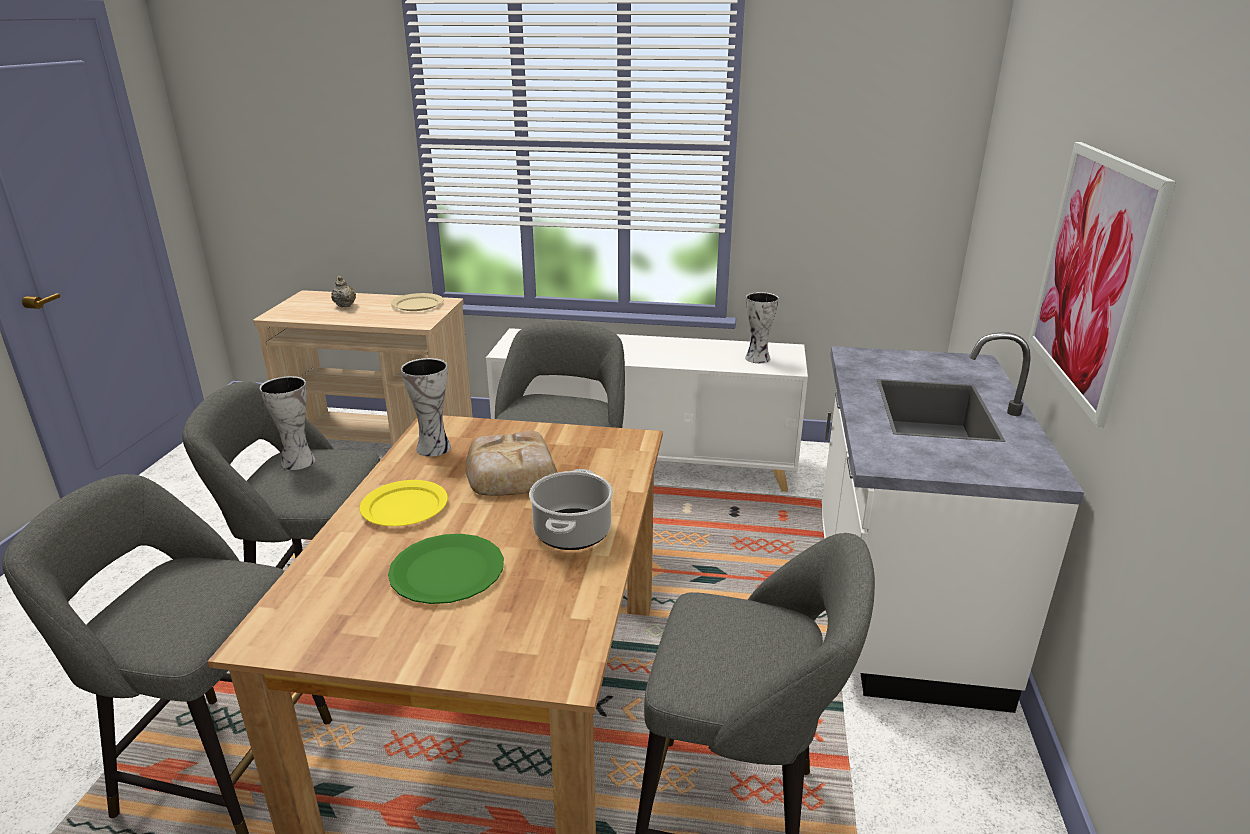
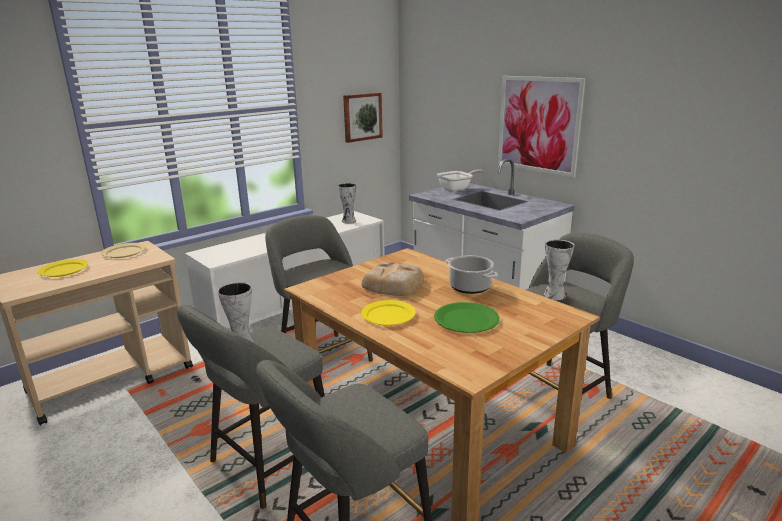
camera: 50 degrees left, 5 degrees down
(345, 305) = (63, 270): beige teapot -> yellow plate
(433, 447) = (333, 294): vase -> vase (553, 295)
(877, 182) = (362, 117): none -> picture
(942, 364) = (457, 188): none -> frying pan

